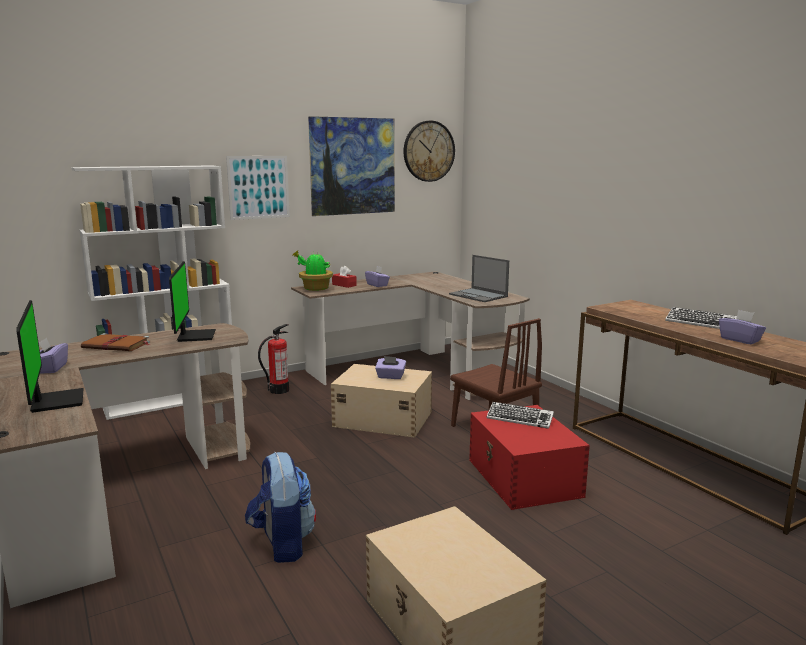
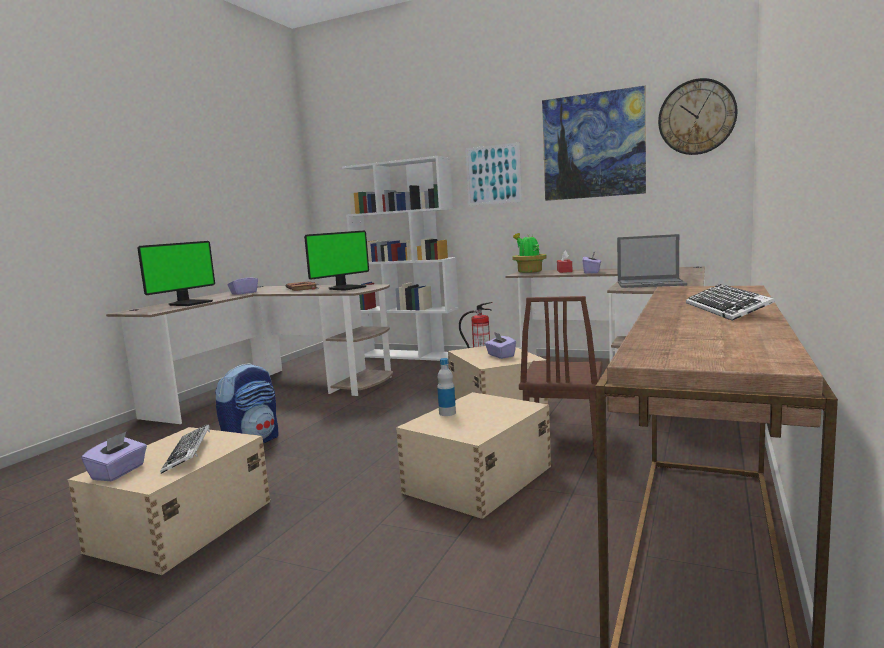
camera: 55 degrees right, 5 degrees down
(479, 295) = (651, 283): laptop -> laptop turned 90 degrees counterclockwise
(509, 433) = (447, 413): none -> bottle
(519, 419) = (491, 408): keyboard -> keyboard (188, 453)
(524, 478) = (477, 479): red storage box -> beige storage box
(740, 340) = (682, 328): purple tissue box -> purple tissue box (119, 472)

